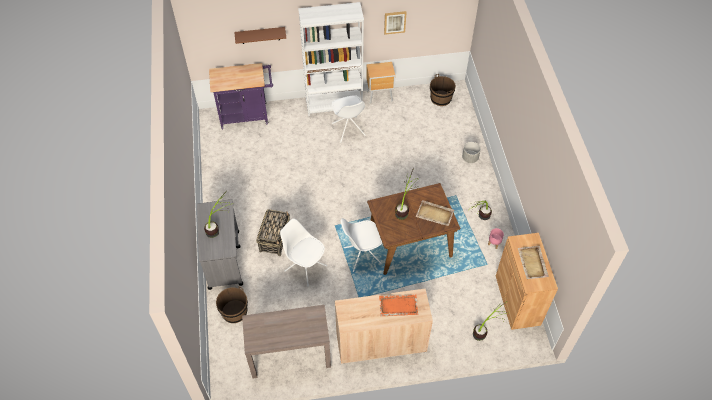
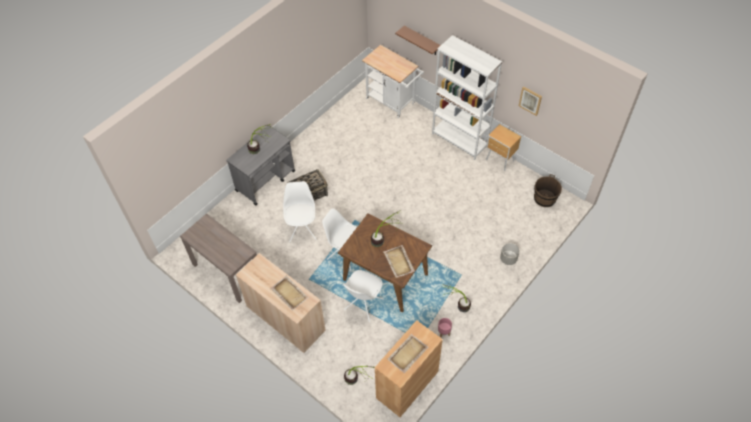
camera: 50 degrees right, 0 degrees up
(234, 312) = (232, 217): brown bucket -> none
(247, 116) = (393, 102): purple cart -> white cart
(348, 130) = (446, 166): white chair -> white chair (363, 305)
(398, 306) = (289, 293): orange tray -> beige tray

